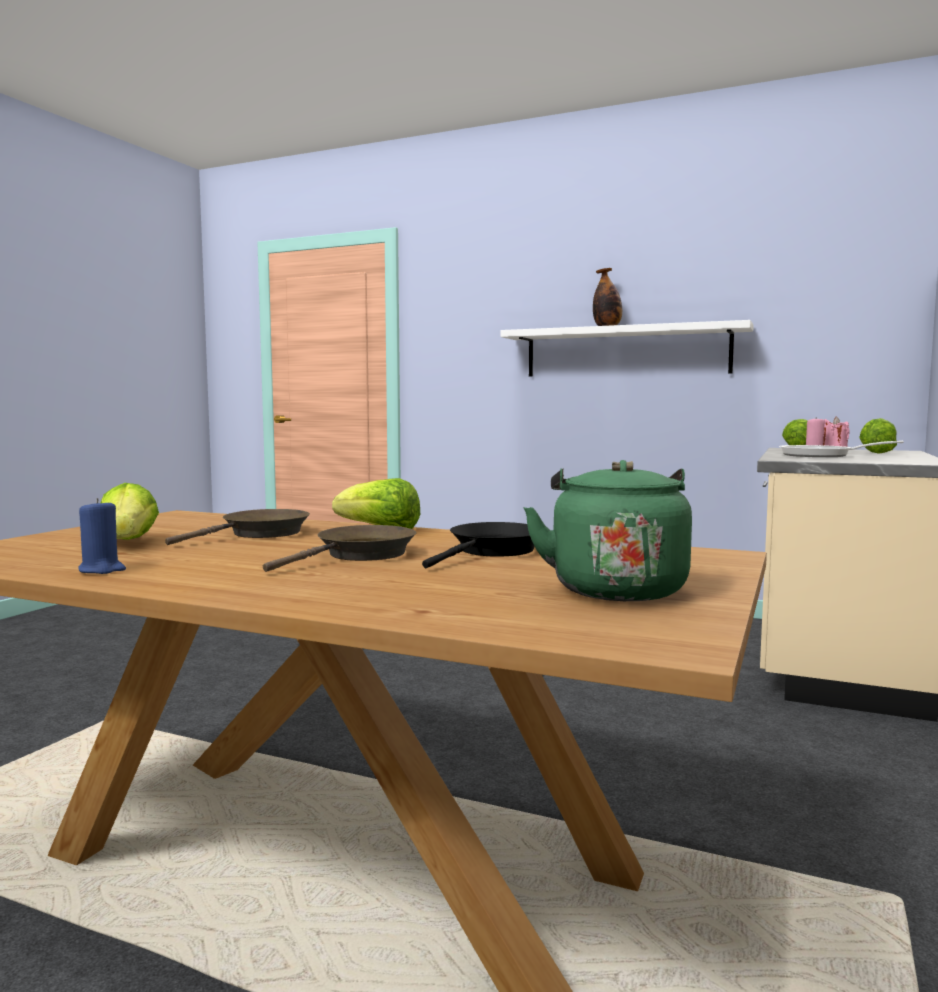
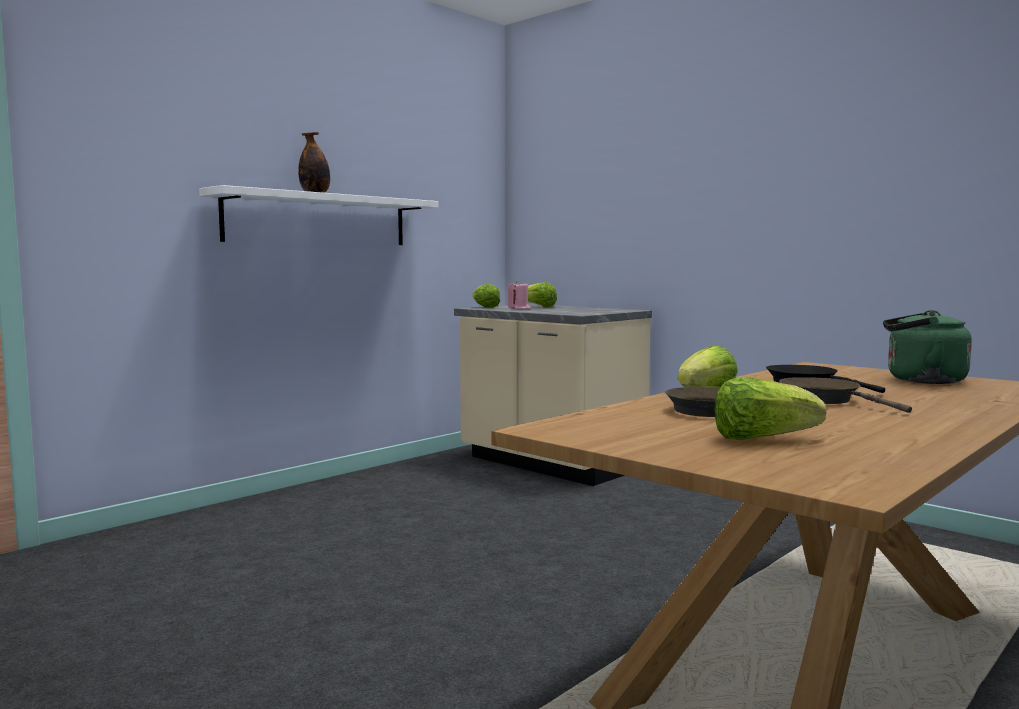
camera: 70 degrees left, 0 degrees up
(102, 570) = (908, 442): blue candle -> none
(822, 455) = (554, 310): frying pan -> none

